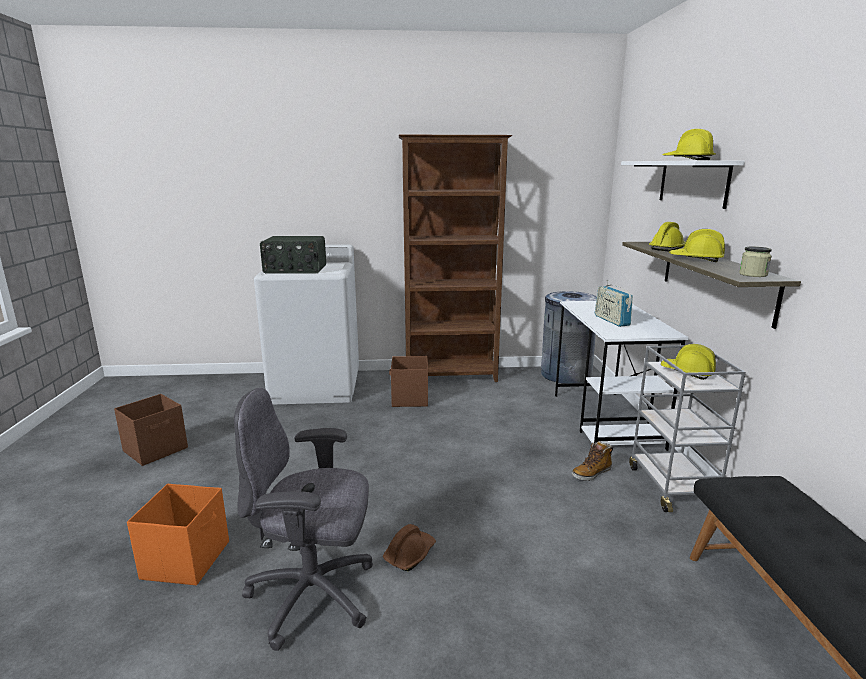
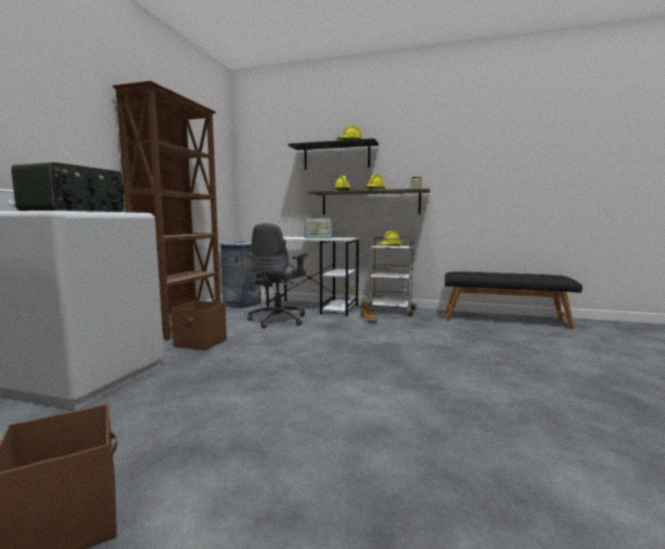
camera: 70 degrees left, 10 degrees down
(187, 559) = (414, 470): orange storage box -> none
(314, 596) = (474, 404): grey office chair -> grey office chair (278, 320)
(410, 554) = (431, 370): brown hard hat -> none
(692, 182) = (336, 157): white shelf -> black shelf

